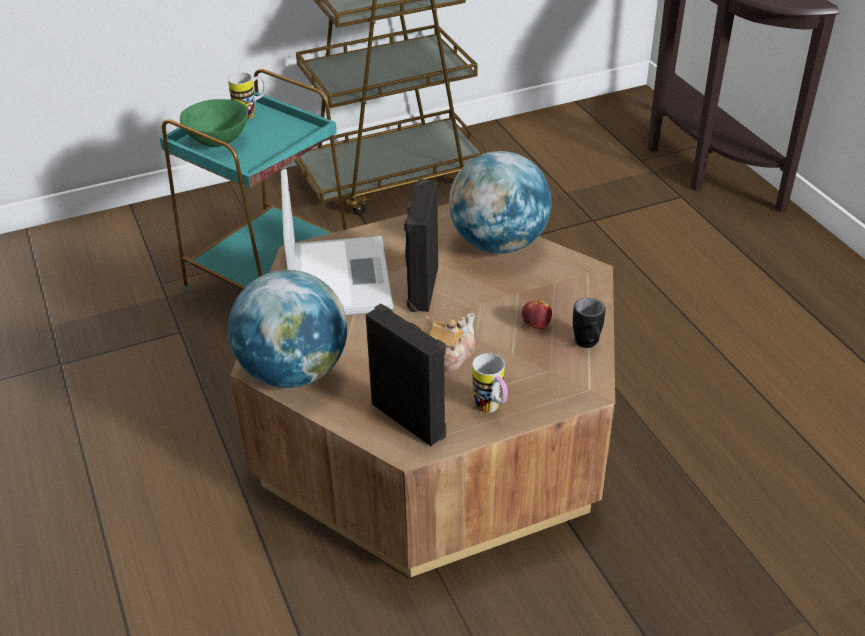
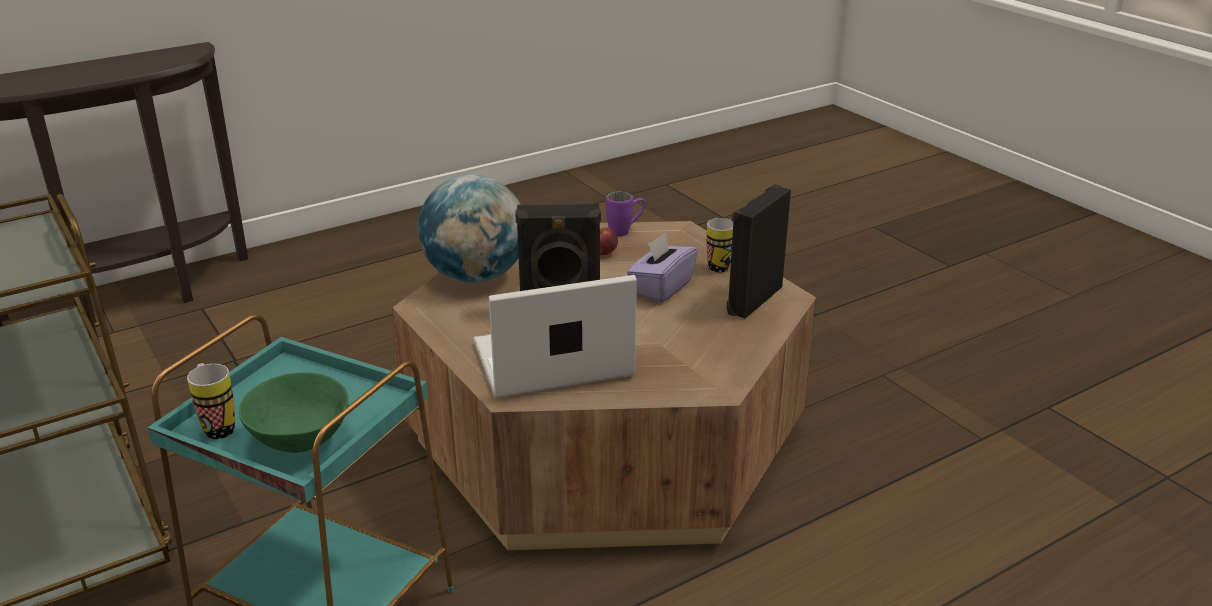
camera: 100 degrees left, 10 degrees down
(294, 372) = (719, 366): globe -> none
(451, 356) = (661, 288): teapot -> purple tissue box
(588, 346) = (625, 231): black mug -> purple mug

